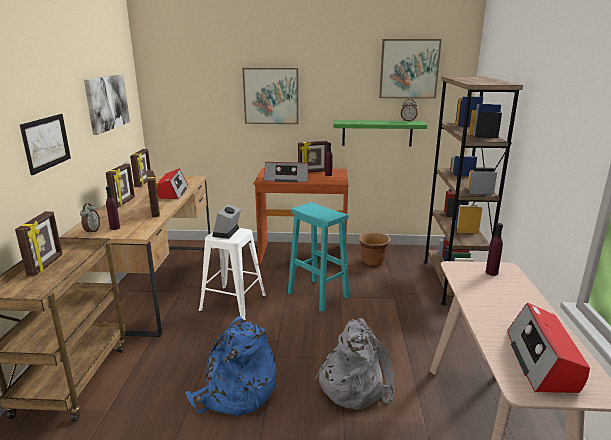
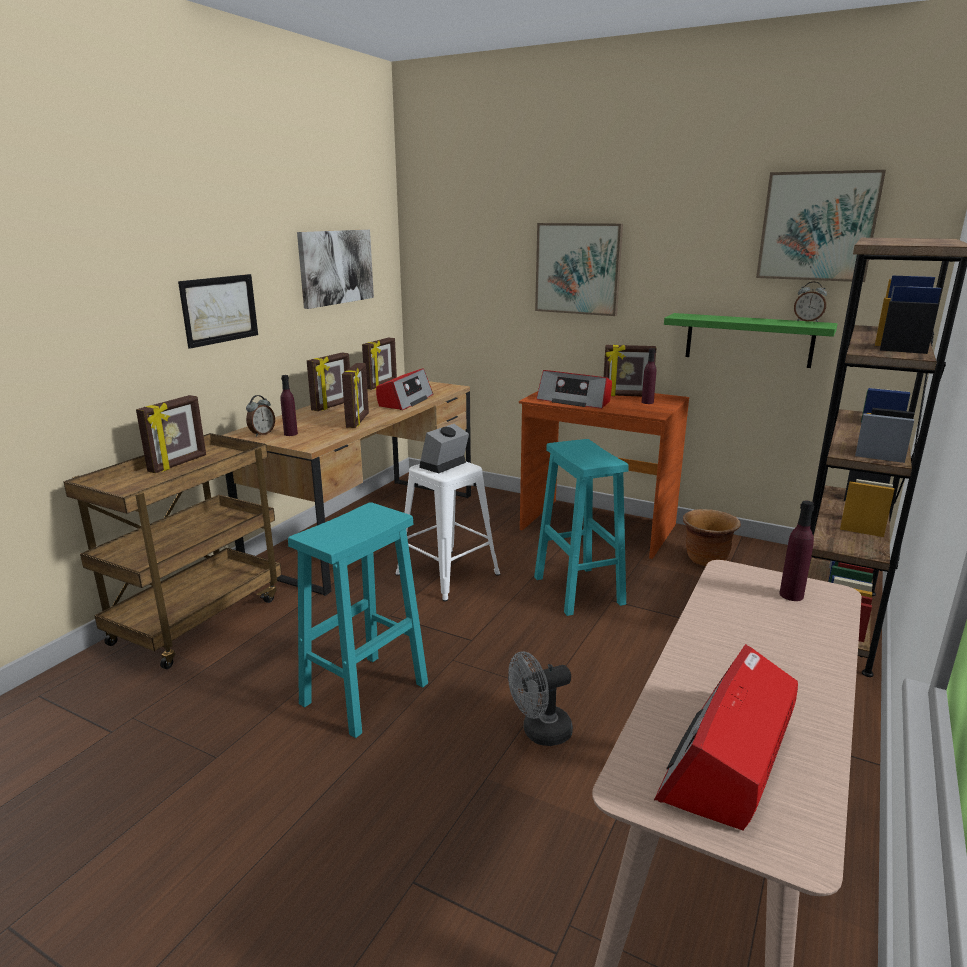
camera: 25 degrees right, 0 degrees up
(235, 392) = (366, 692): blue backpack -> turquoise stool
(354, 384) = (539, 733): grey backpack -> grey fan

